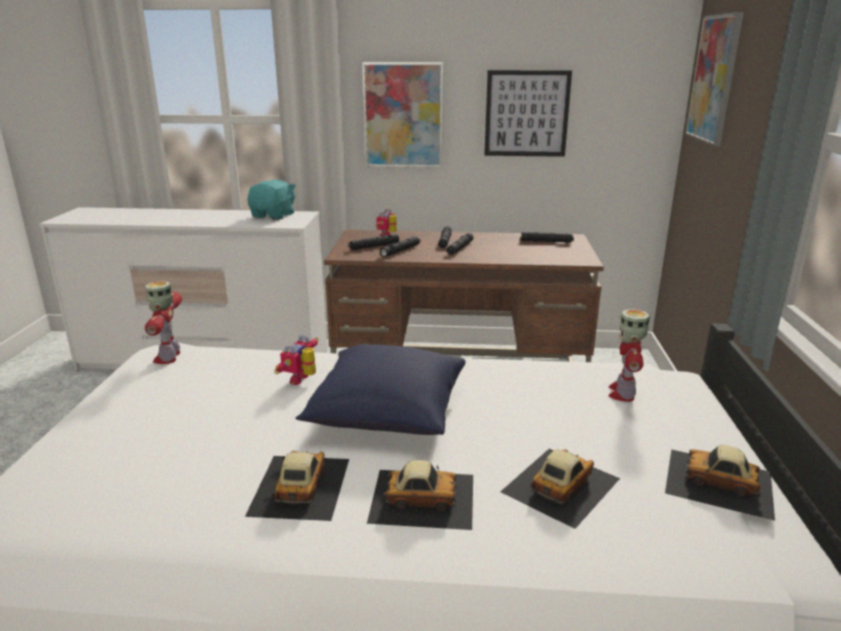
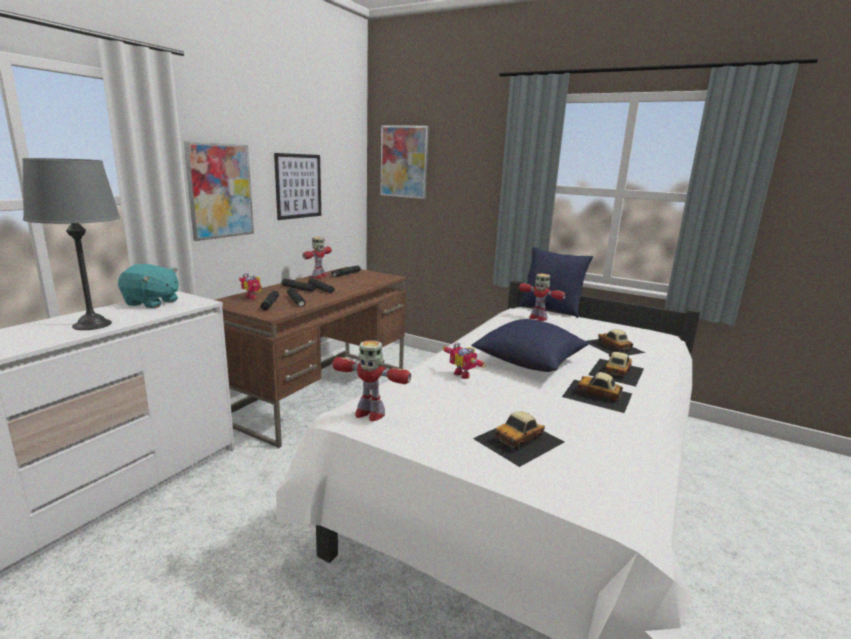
camera: 65 degrees left, 5 degrees down
(205, 220) = (92, 324): none -> grey table lamp
(274, 215) = (152, 303): turquoise plush toy -> turquoise plush toy turned 150 degrees clockwise
(510, 236) = (319, 276): none -> toy robot
(719, 482) = (618, 326): toy car -> toy car (519, 440)
(721, 401) = (550, 310): none -> blue pillow

